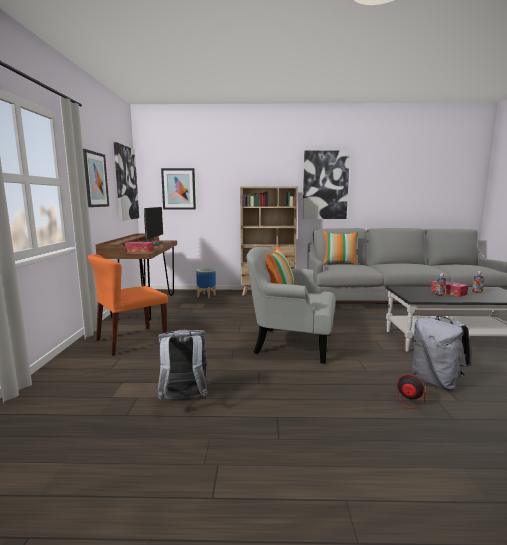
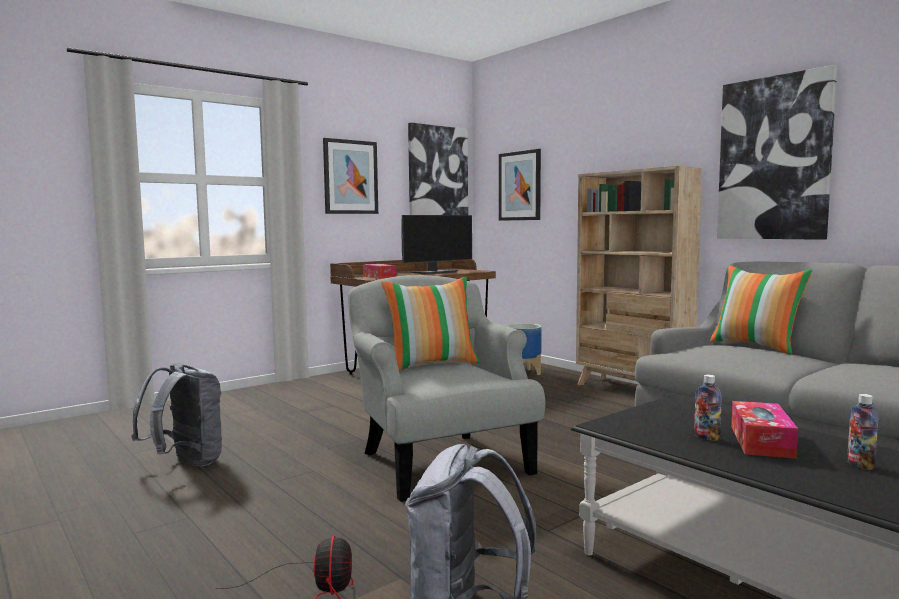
camera: 50 degrees right, 5 degrees down
(131, 340) = (306, 397): orange chair -> none

